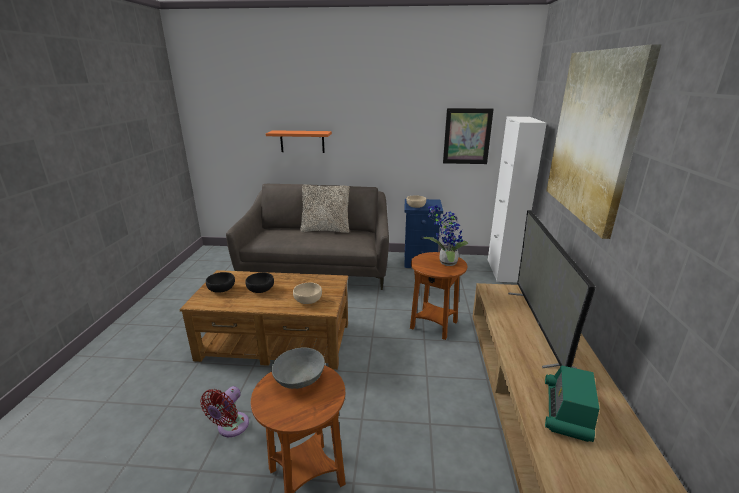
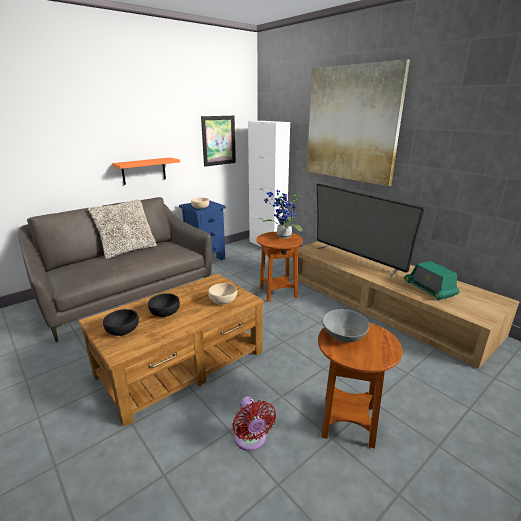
camera: 45 degrees left, 0 degrees up
(302, 141) = (61, 161): orange shelf -> orange shelf (144, 171)

